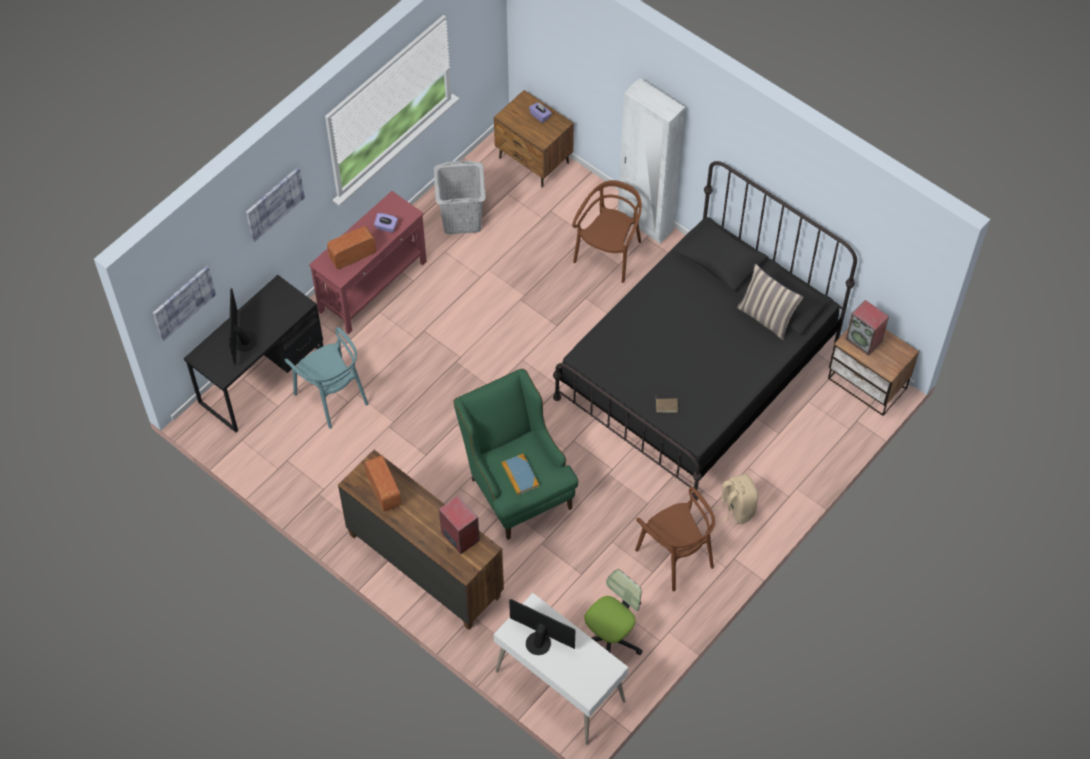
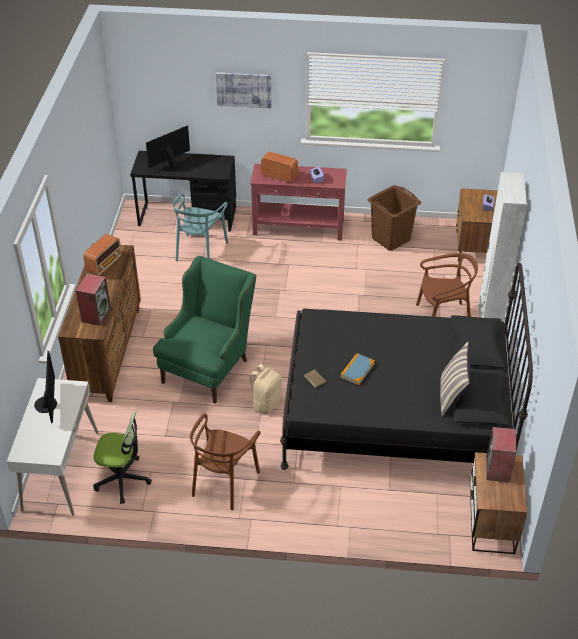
camera: 55 degrees right, 15 degrees down
(183, 302) = (147, 102): picture -> none
(462, 219) = (391, 239): grey laundry basket -> brown laundry basket
(520, 475) = (190, 337): book -> book (357, 370)
(736, 509) = (296, 498): beige backpack -> beige backpack (266, 403)

